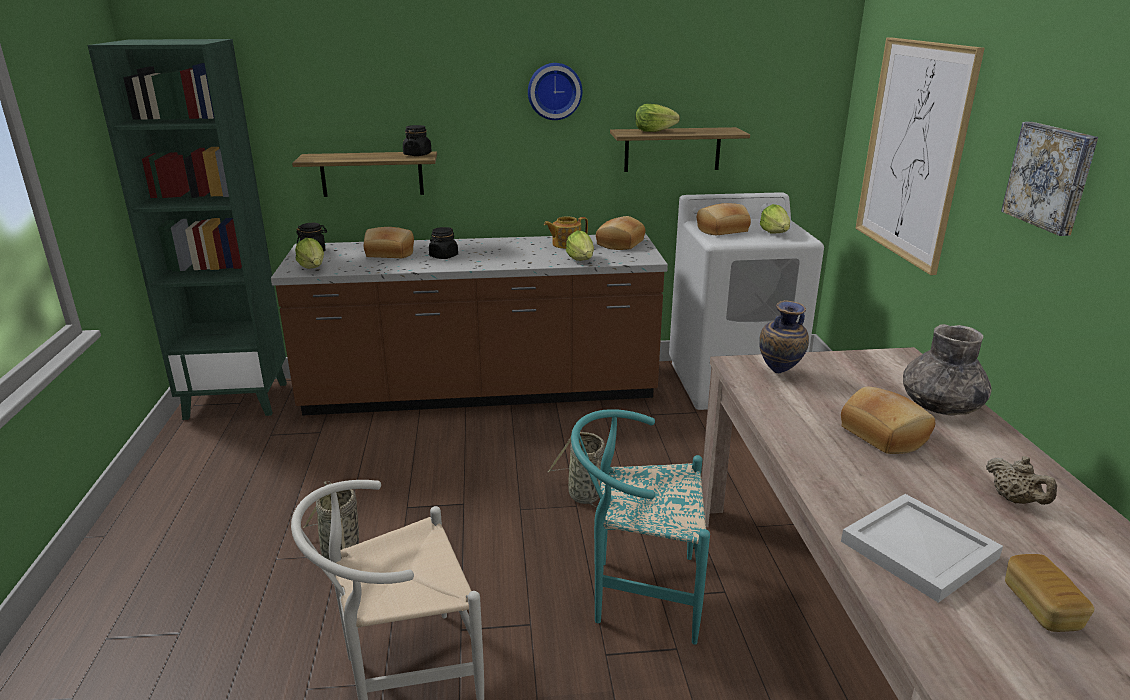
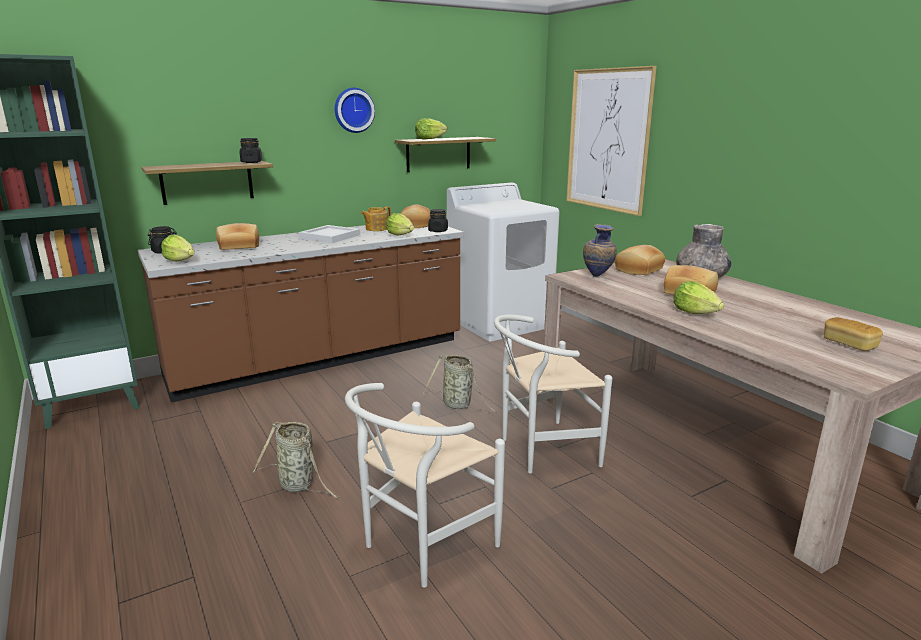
camera: 25 degrees left, 5 degrees down
(443, 256) = (288, 243): black jar -> black jar (438, 231)
(636, 593) = (541, 450): turquoise chair -> white chair
(722, 230) = (489, 207): bread -> bread (639, 270)
(775, 233) = (523, 206): lettuce -> lettuce (694, 313)
(918, 548) = (768, 334): white tray -> white tray (330, 236)
(1014, 500) = (784, 308): beige teapot -> none
(1051, 177) = (721, 134): picture -> none

